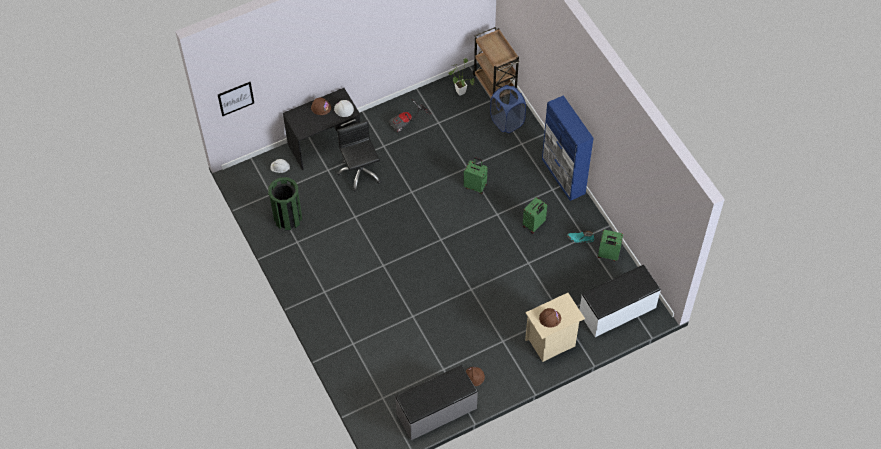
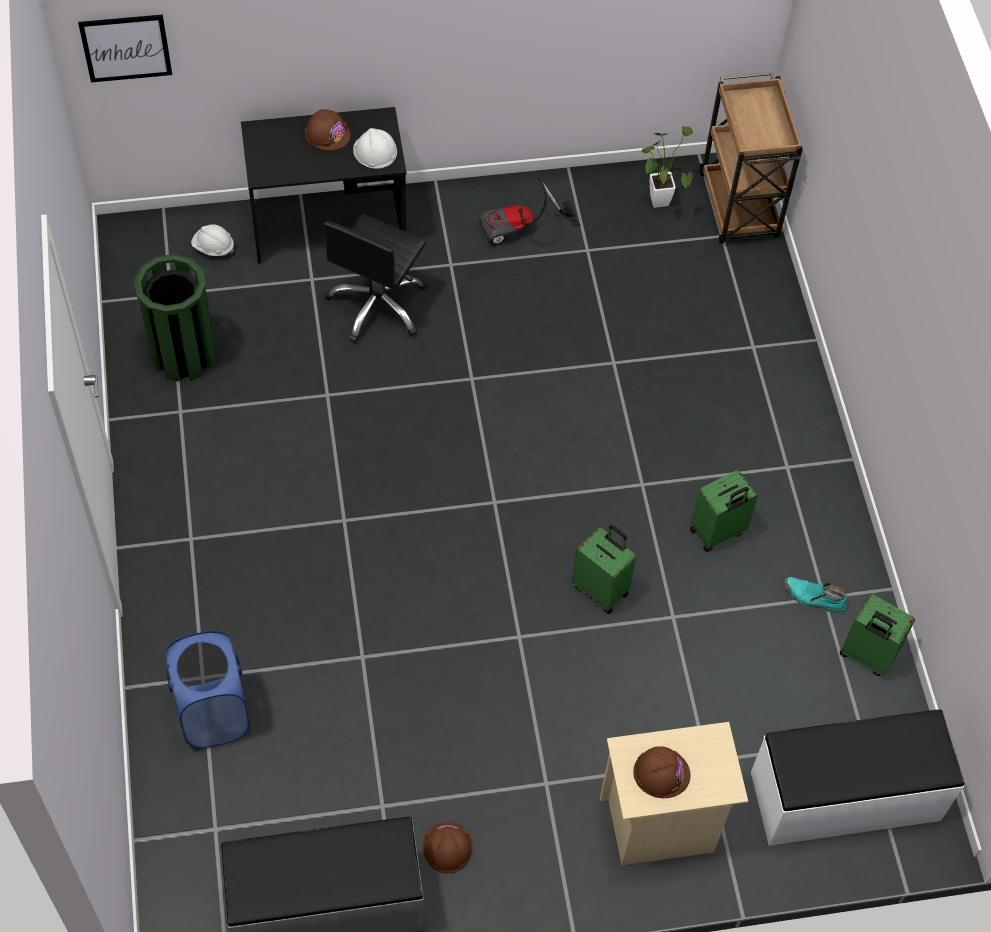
camera: 15 degrees right, 0 degrees up
(360, 172) = (378, 305): black office chair -> black office chair turned 150 degrees counterclockwise
(475, 186) = (617, 407): green suitcase -> green suitcase (601, 589)
(507, 121) = (738, 290): blue laundry basket -> blue laundry basket (213, 713)
(563, 176) = (822, 446): blue cabinet -> none

